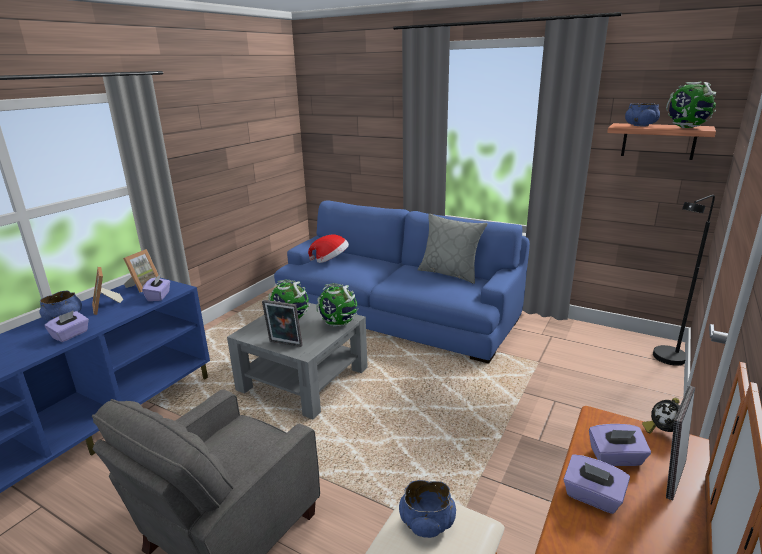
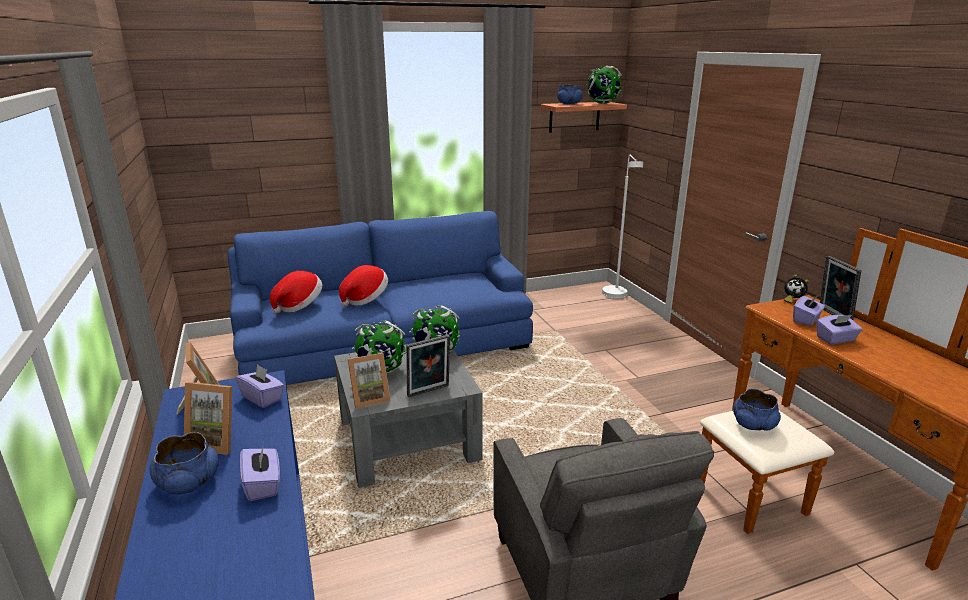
camera: 50 degrees left, 0 degrees up
(253, 331) = (369, 398): none -> picture frame
(370, 270) = (365, 299): none -> hat
(450, 273) = (443, 277): grey pillow -> none
(666, 361) = (616, 296): black floor lamp -> white floor lamp

